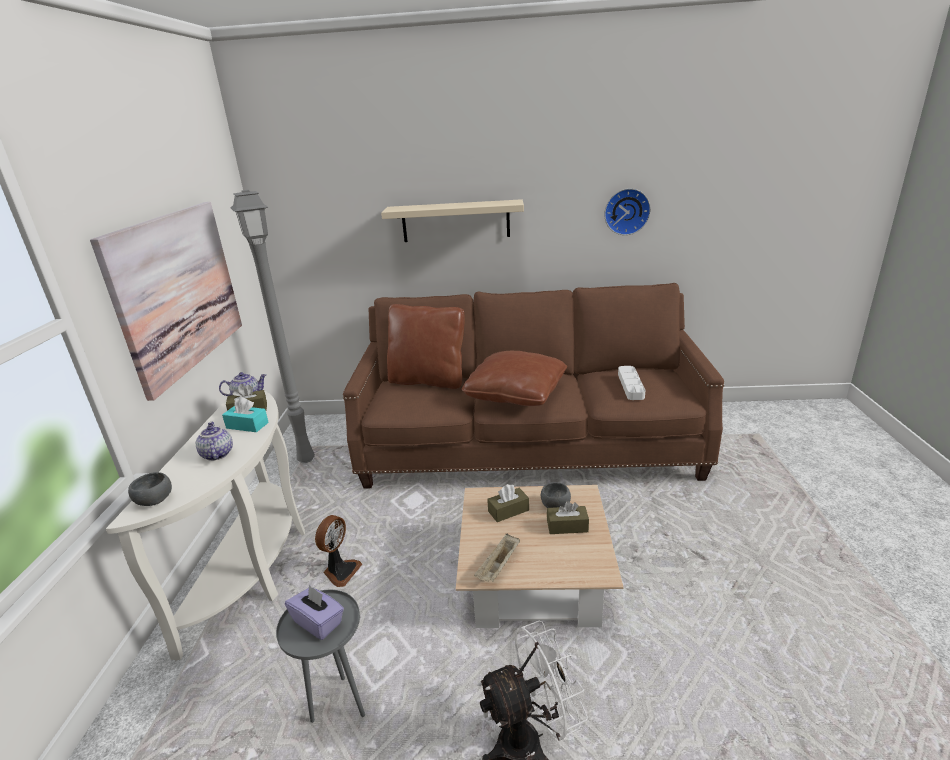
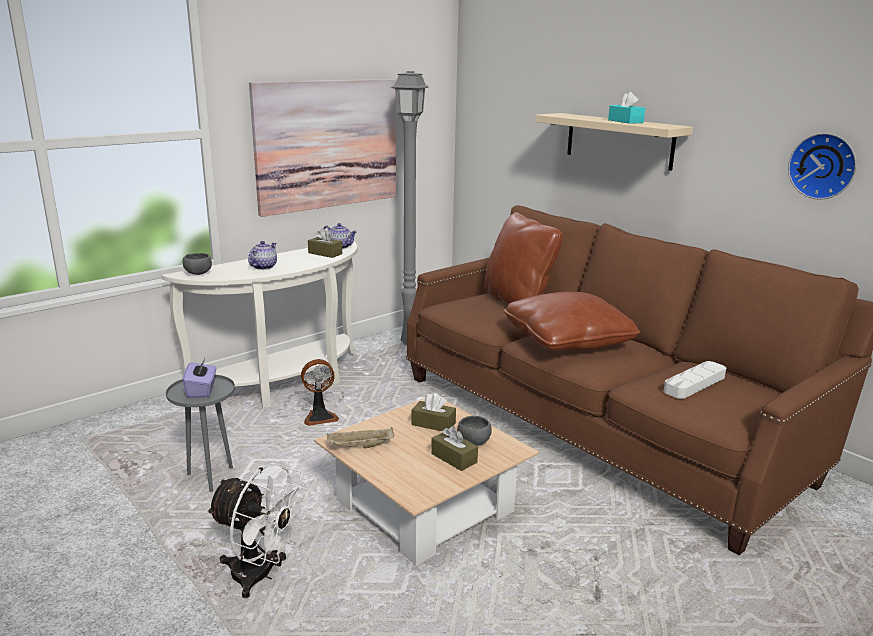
camera: 45 degrees right, 5 degrees down
(247, 425) = (307, 260): turquoise tissue box -> turquoise tissue box (625, 121)

